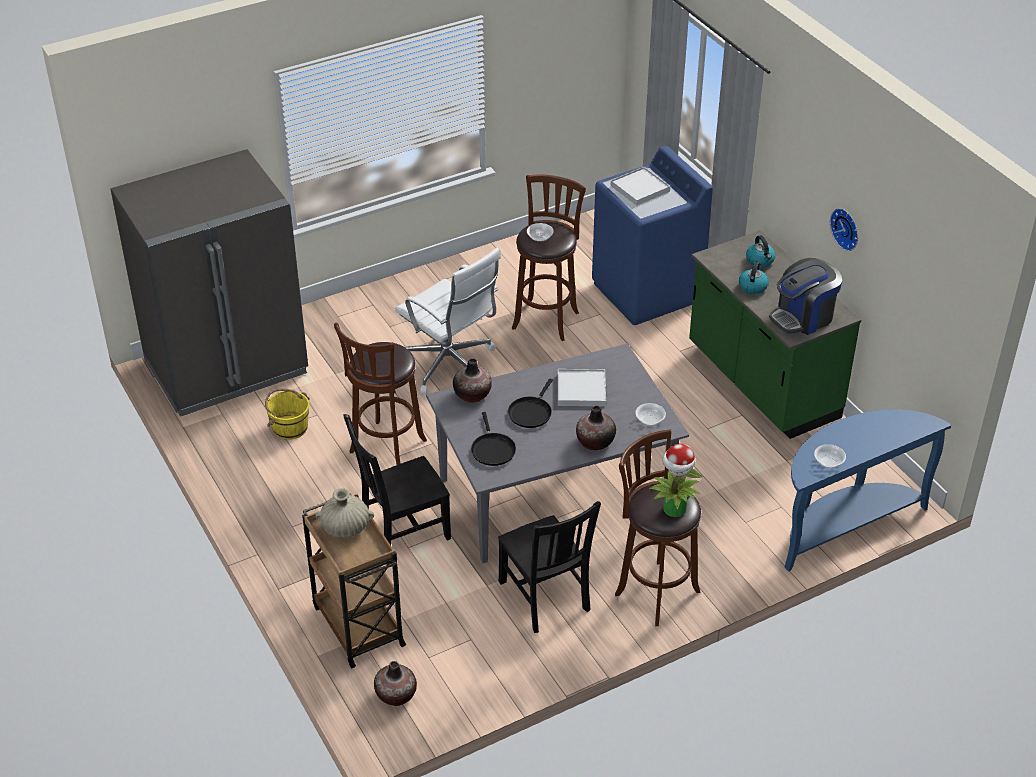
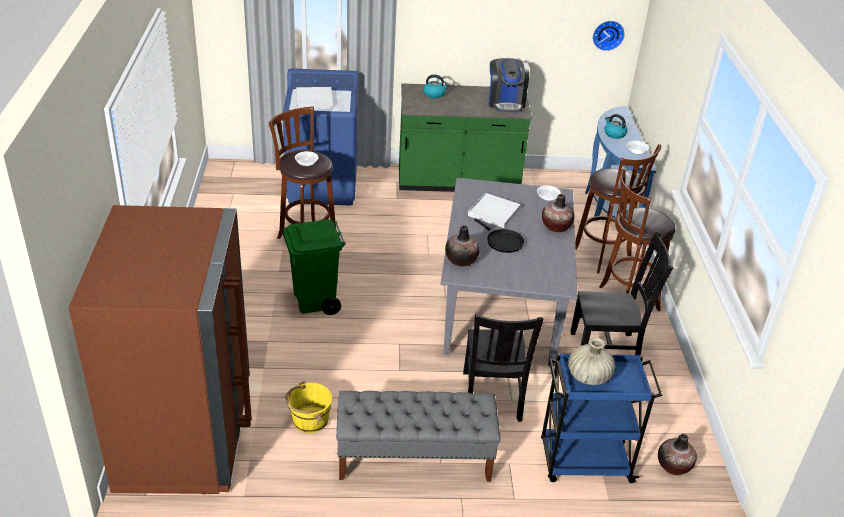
camera: 65 degrees left, 5 degrees down
(227, 367) = (186, 434): grey fridge -> brown fridge
(285, 508) = (414, 459): none -> grey bench
(357, 624) = (584, 461): brown cart -> blue cart
(386, 449) = (385, 371): brown stool -> brown stool (603, 257)
(450, 366) = (315, 302): white office chair -> green trash can
(492, 449) = (533, 273): black frying pan -> none
(674, 509) = (656, 217): potted plant -> none
(753, 286) = (459, 106): kettle -> kettle (614, 134)
(847, 228) = (498, 30): wall clock -> wall clock (608, 34)

